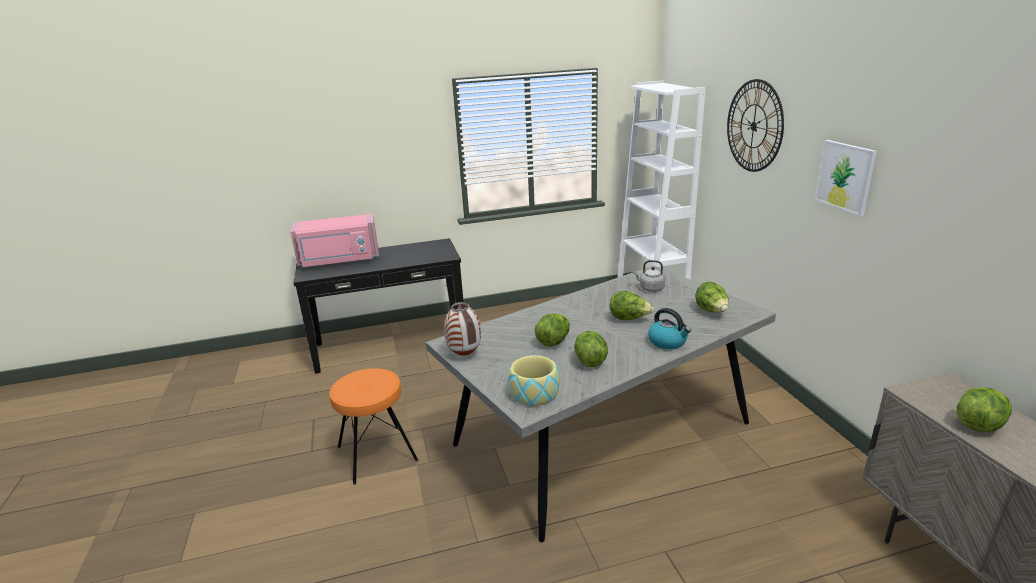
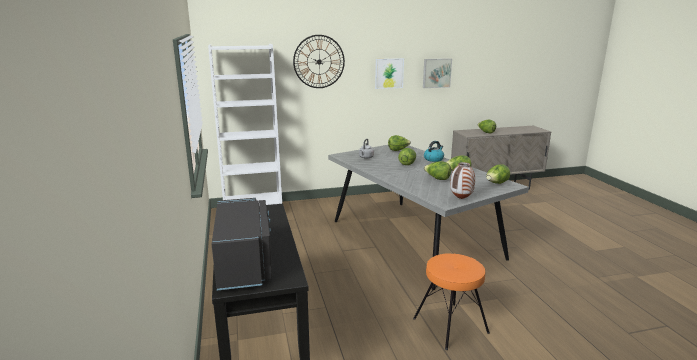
camera: 90 degrees left, 5 degrees down
(339, 260) = (245, 263): pink microwave -> black microwave
(534, 393) = (496, 184): bowl -> lettuce
(944, 208) = (436, 73): none -> picture

